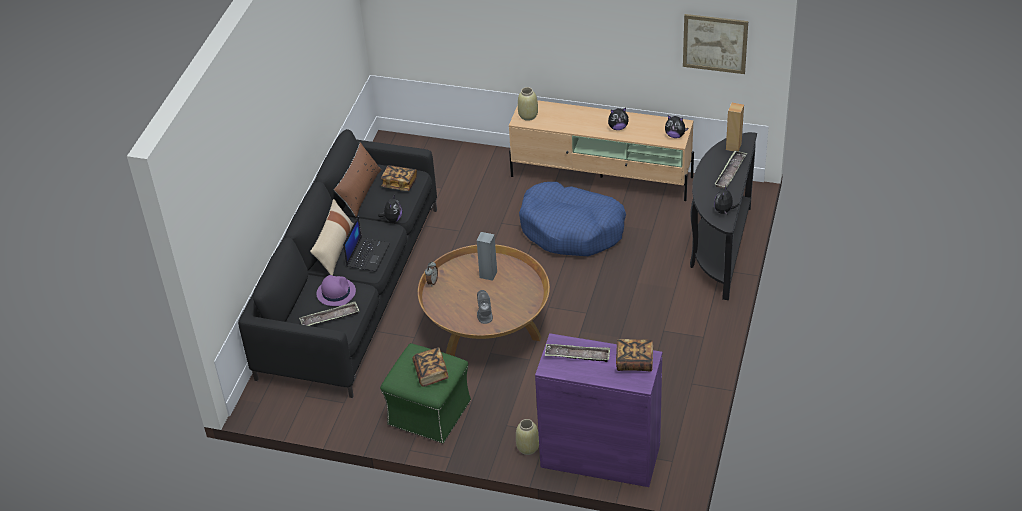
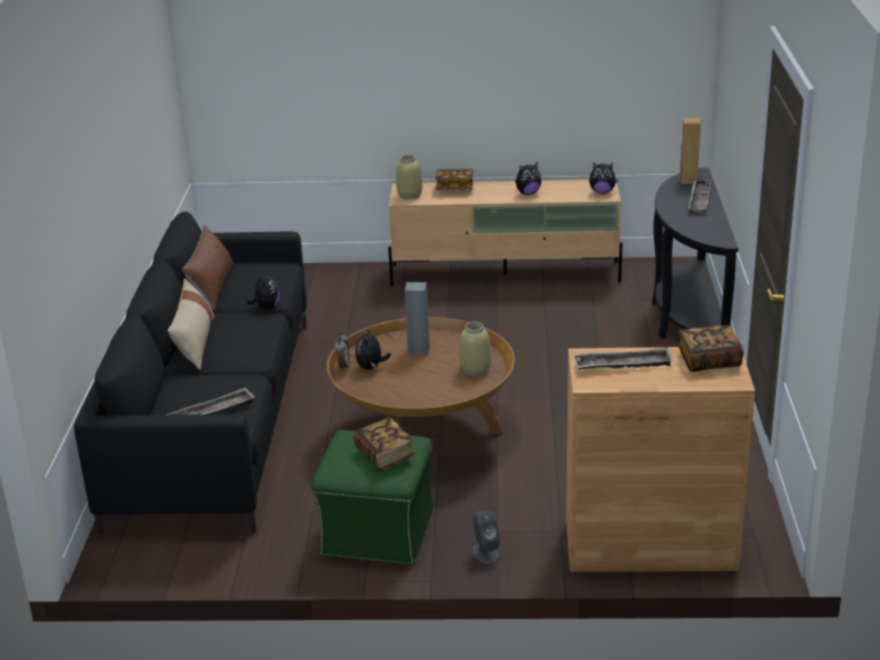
camera: 15 degrees left, 15 degrees down
(336, 292) = (211, 385): purple hat -> none
(367, 254) = (244, 342): laptop -> none
(399, 183) = (264, 273): book -> book (454, 189)
(484, 315) = (432, 390): grey speaker -> grey speaker (485, 553)
(528, 448) = (541, 552): beige vase -> beige vase (475, 369)
(572, 229) = (491, 323): blue dog bed -> none
(600, 456) = (650, 545): purple cabinet -> brown cabinet
(715, 43) = (642, 62): picture -> none
(724, 211) = (715, 231): plush toy -> plush toy (371, 367)

